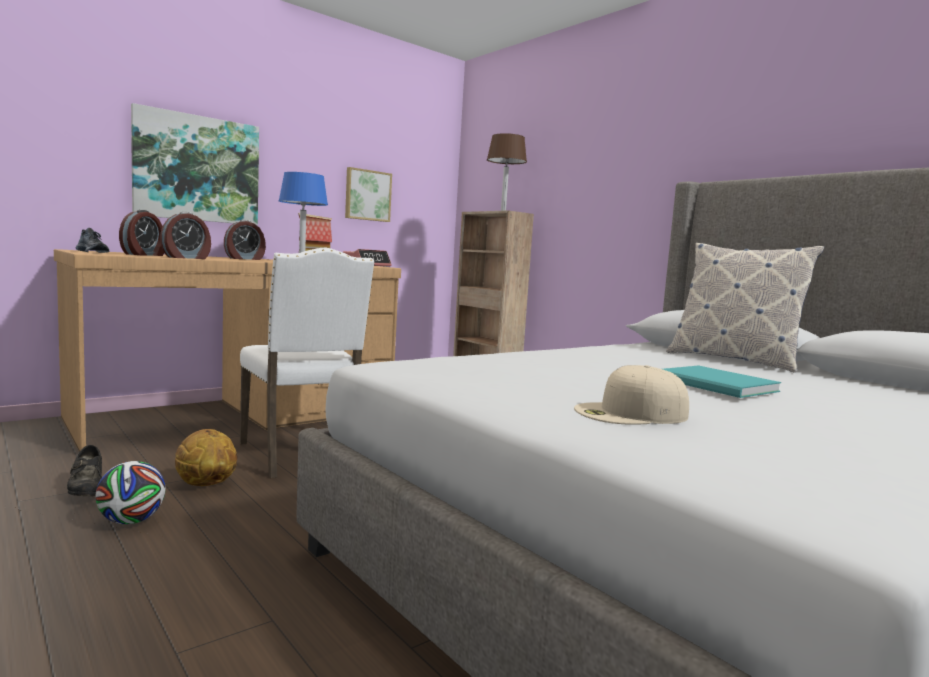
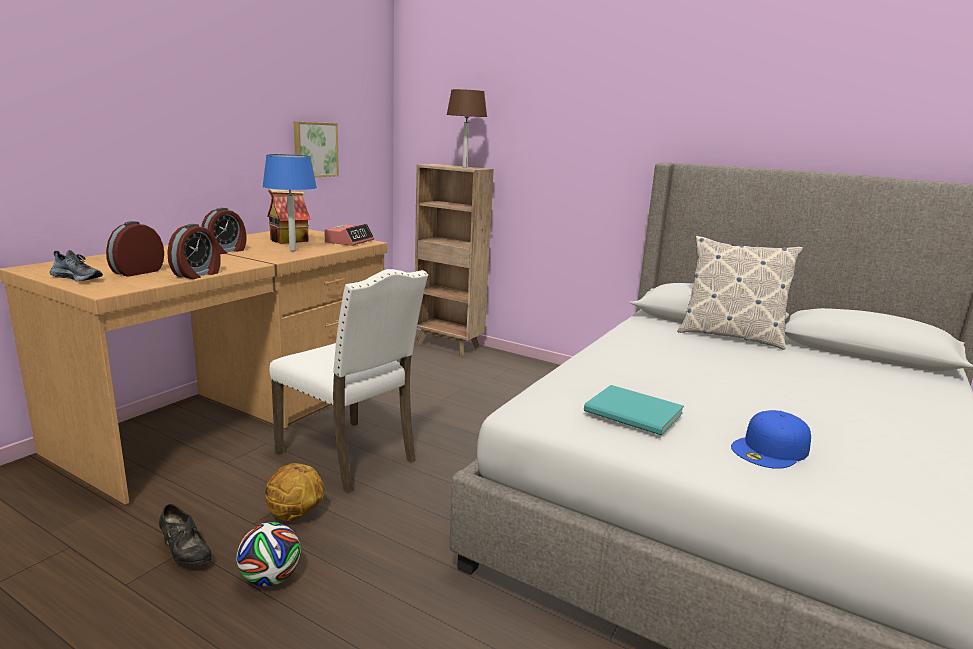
camera: 20 degrees left, 10 degrees up
(144, 255) = (137, 272): alarm clock -> alarm clock turned 150 degrees counterclockwise
(197, 169) = (143, 145): picture -> none
(631, 413) = (771, 450): beige cap -> blue cap
(717, 385) = (771, 389): turquoise book -> turquoise book (635, 413)

